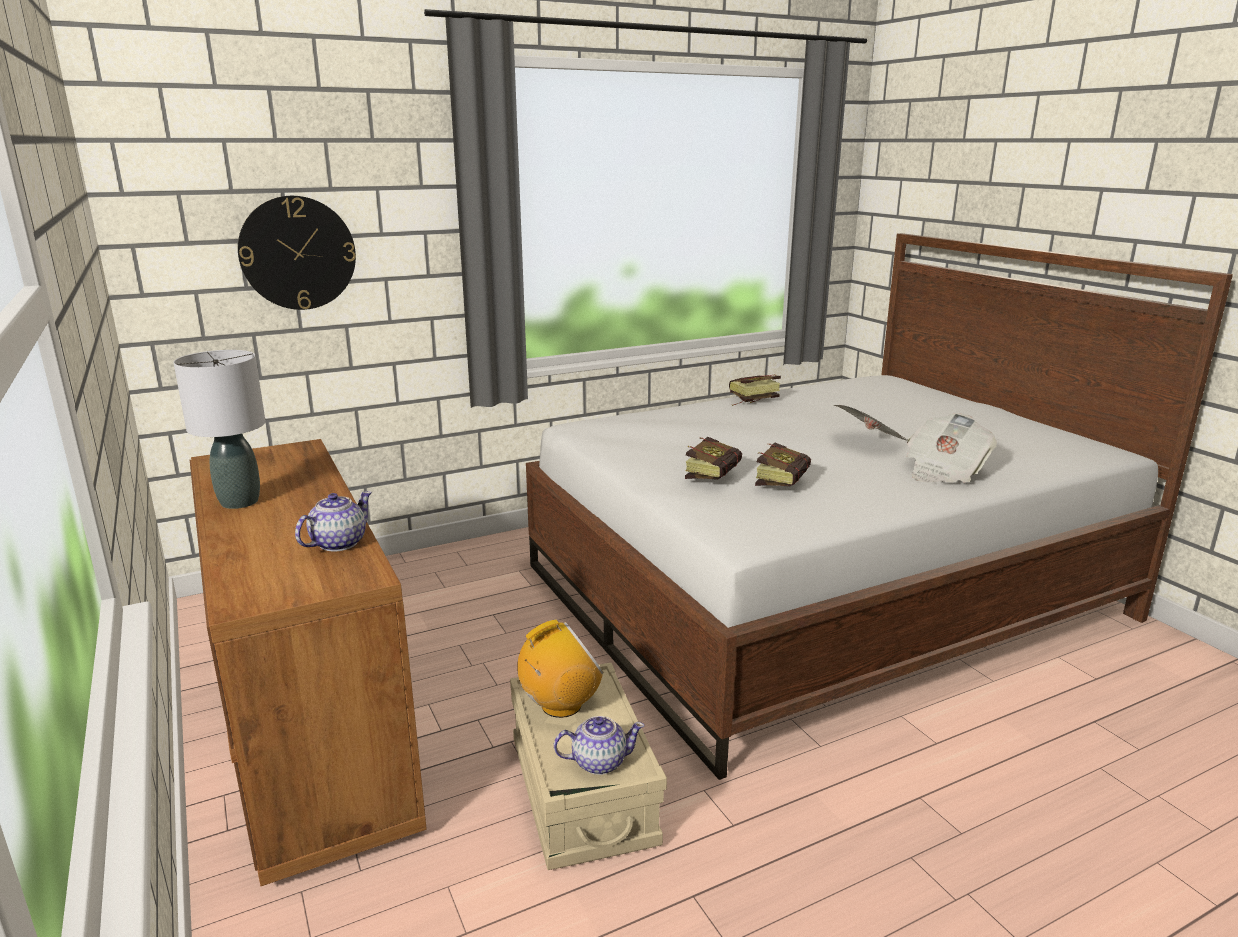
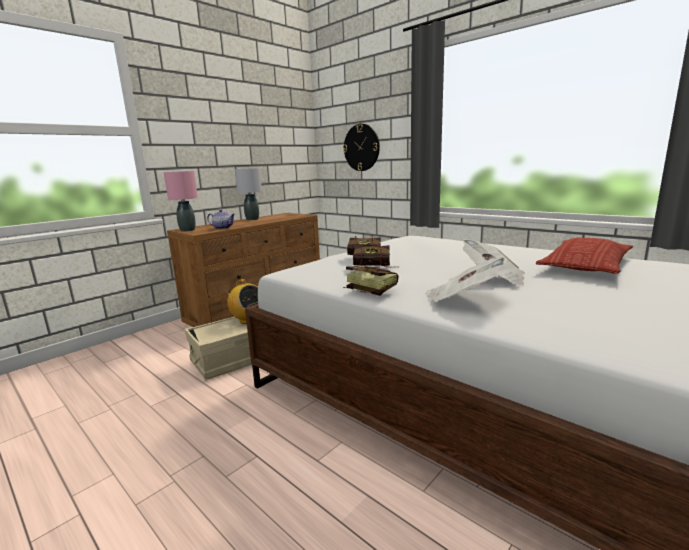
camera: 70 degrees right, 5 degrees down
(281, 590) = (187, 230): none -> pink table lamp
(598, 762) = (211, 333): teapot -> none
(749, 400) = (525, 249): book -> book (367, 291)
(840, 401) = (585, 264): none -> pillow

